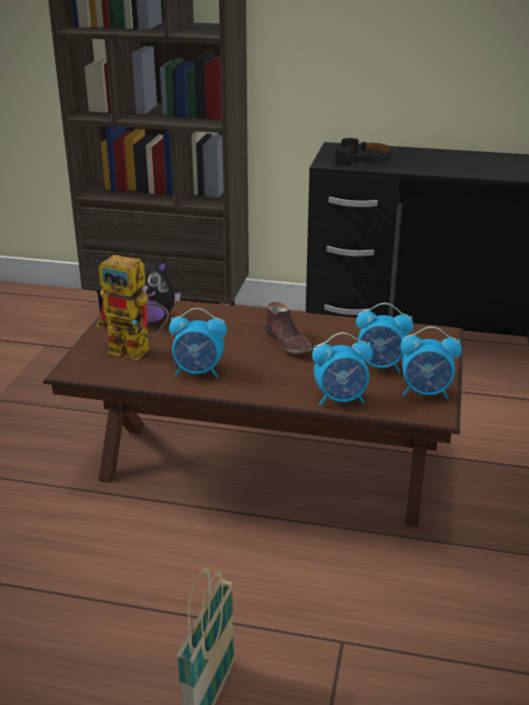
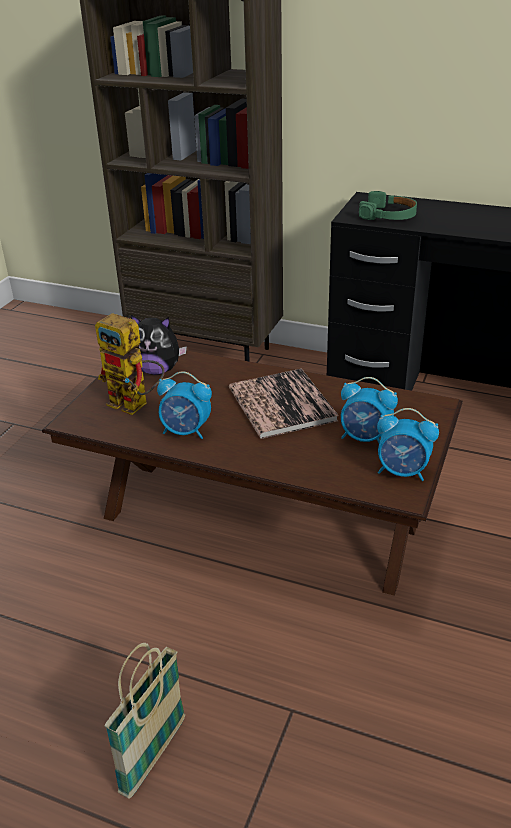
camera: 10 degrees right, 5 degrees up
(288, 342) = (281, 404): brown shoe -> book
(341, 399) = (315, 473): alarm clock -> none
(364, 160) = (388, 215): black headphones -> green headphones

